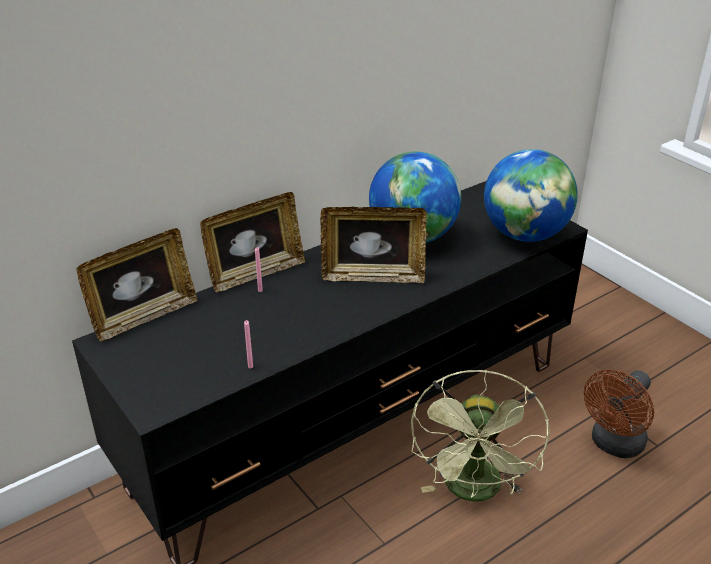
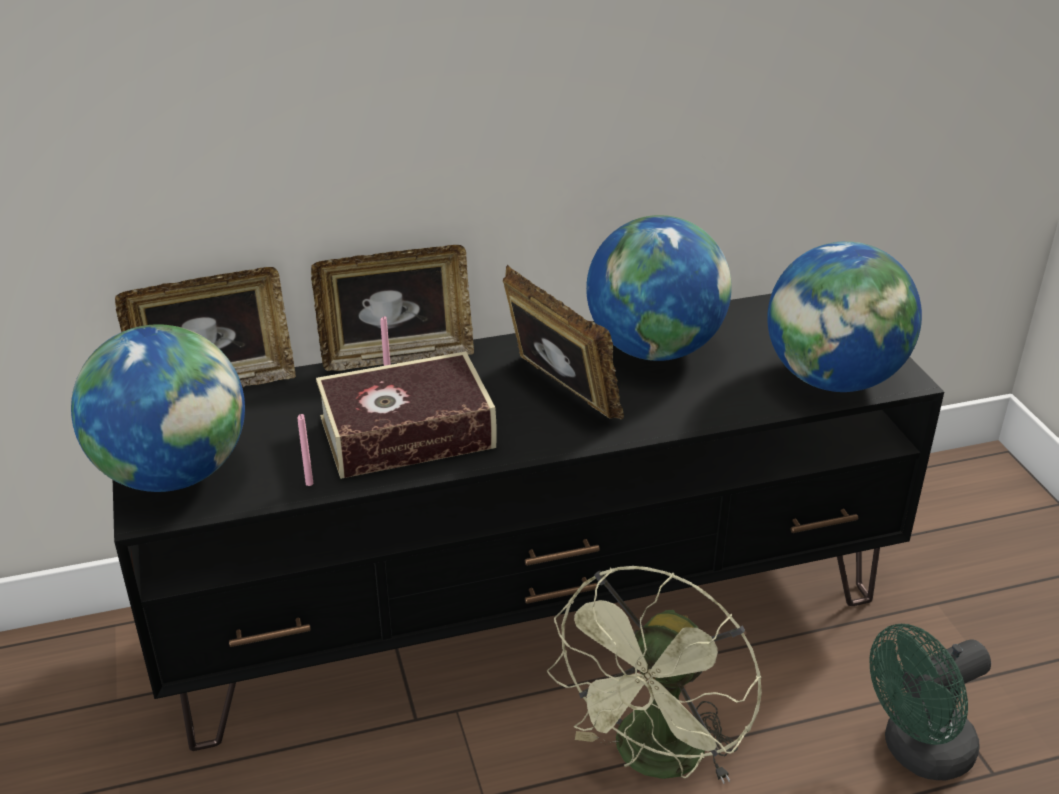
camera: 20 degrees right, 0 degrees up
(153, 381) = (173, 473): none -> globe
(293, 320) = (407, 433): none -> book
(373, 276) = (558, 394): picture frame -> picture frame turned 150 degrees counterclockwise
(614, 445) = (917, 752): brown fan -> green fan

